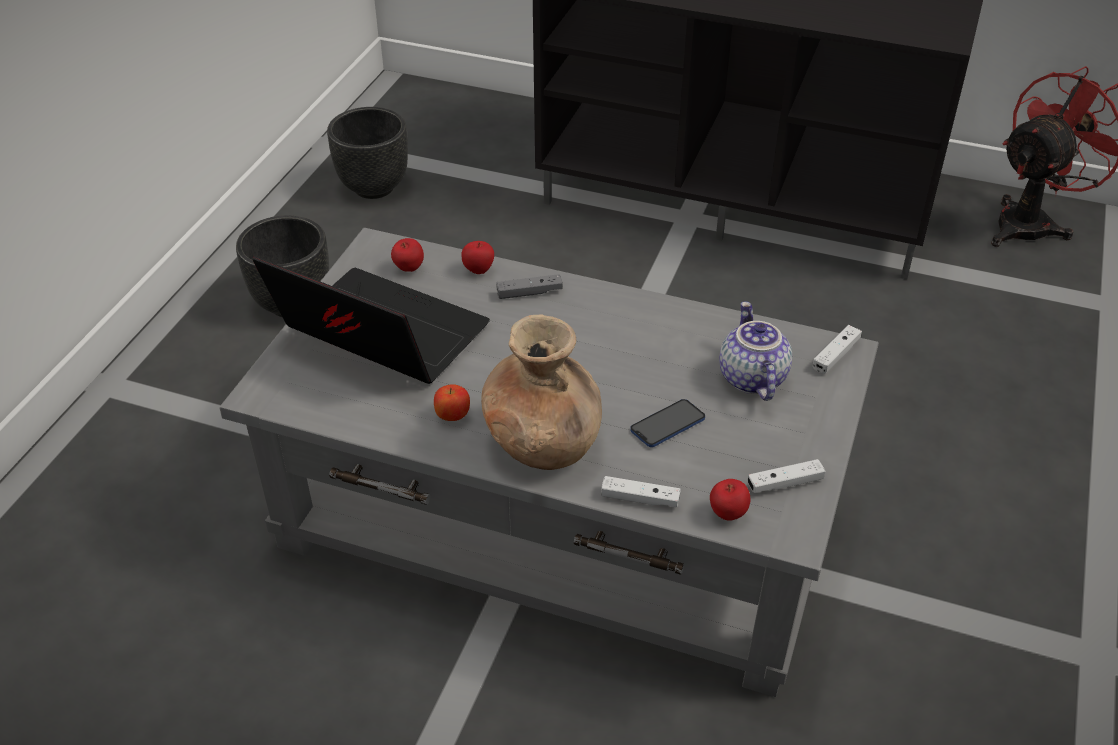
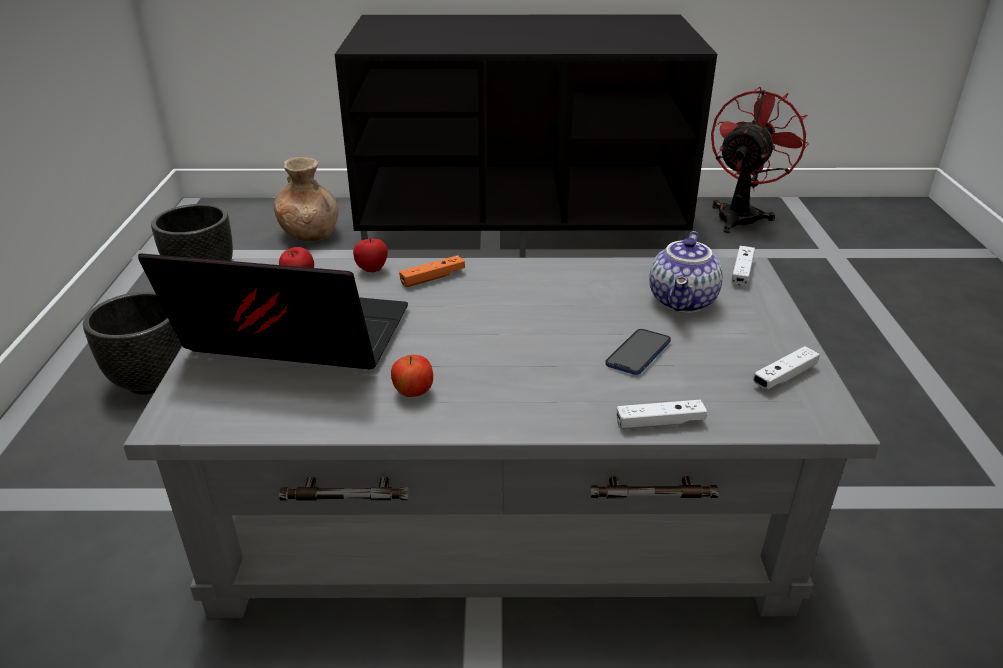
camera: 20 degrees left, 10 degrees down
(529, 293) = (433, 278): grey game controller -> orange game controller
(543, 444) = (527, 397): brown vase -> brown vase (310, 234)
(727, 514) = (754, 415): apple -> none
(750, 378) = (684, 302): teapot -> teapot turned 135 degrees counterclockwise

